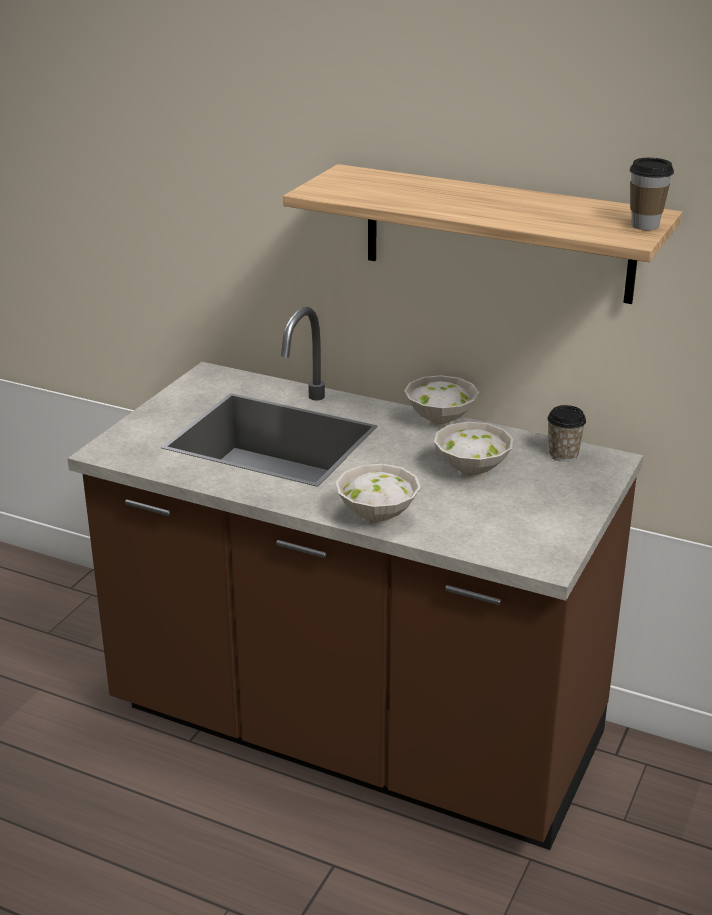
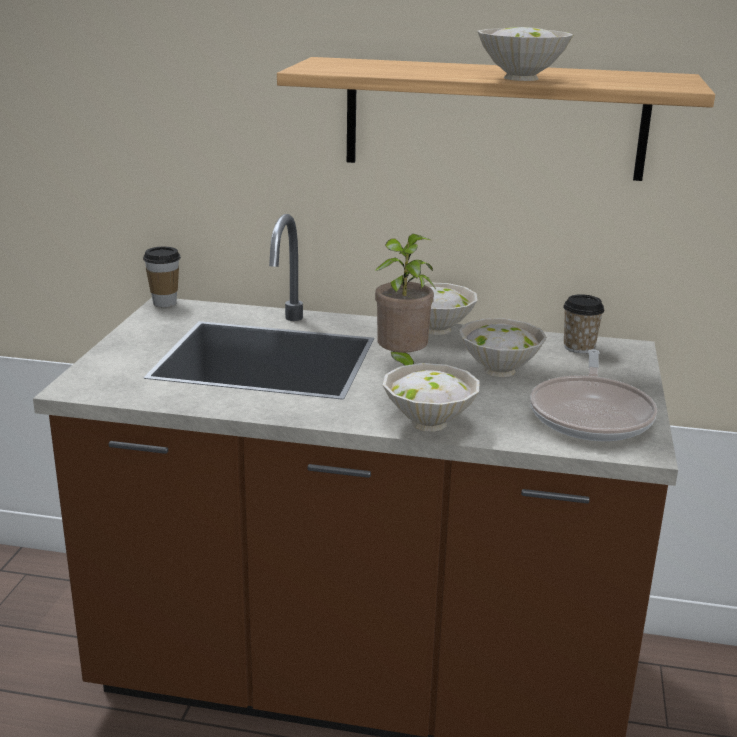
camera: 15 degrees left, 5 degrees down
(387, 456) = (402, 364): none -> potted plant
(493, 216) = (521, 78): none -> white bowl
(526, 525) = (591, 414): none -> frying pan
(645, 225) = (682, 81): cup -> cup (165, 303)

